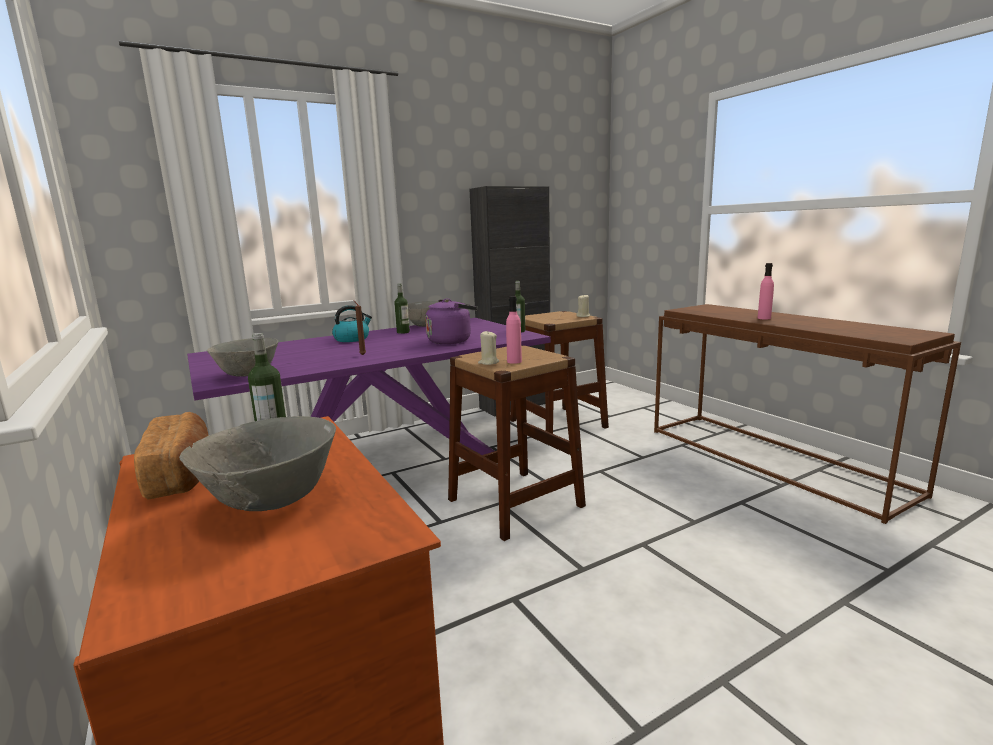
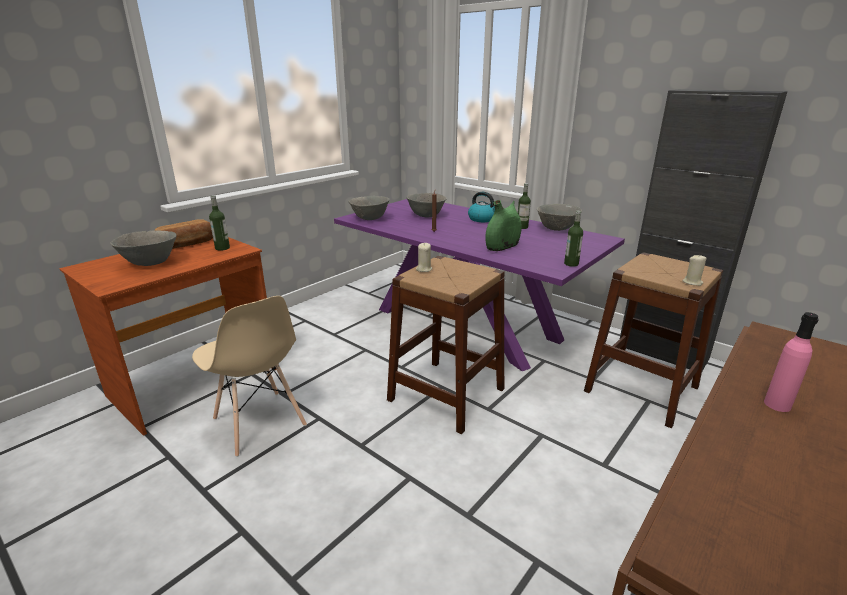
camera: 70 degrees right, 10 degrees up
(293, 354) = (426, 216): none -> grey bowl
(452, 341) = (502, 247): purple kettle -> green vase
(496, 662) = (259, 423): none -> beige chair
(514, 361) = (436, 277): pink bottle -> none

